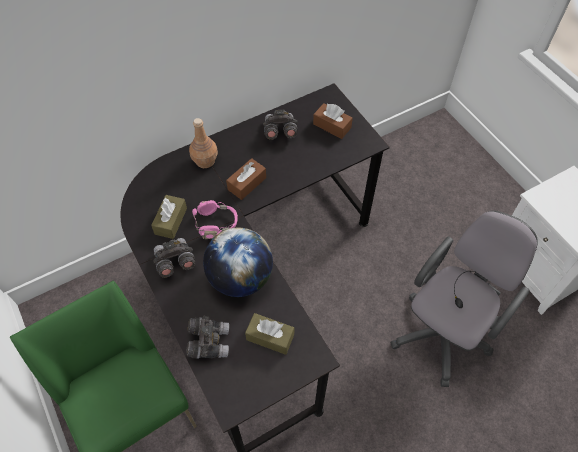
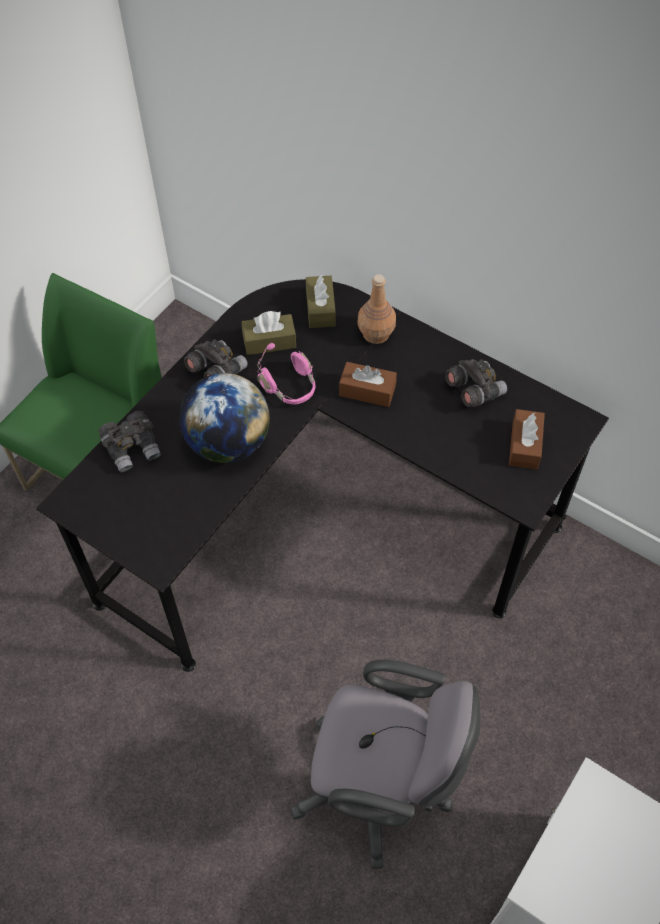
camera: 65 degrees right, 0 degrees up
(270, 337) = (165, 505): brown tissue box -> brown tissue box (320, 308)

